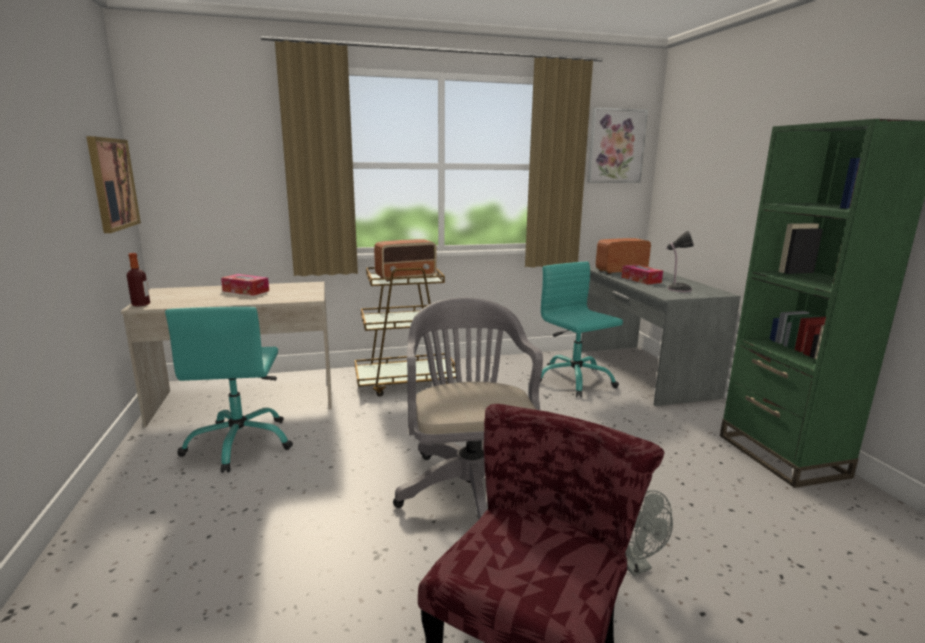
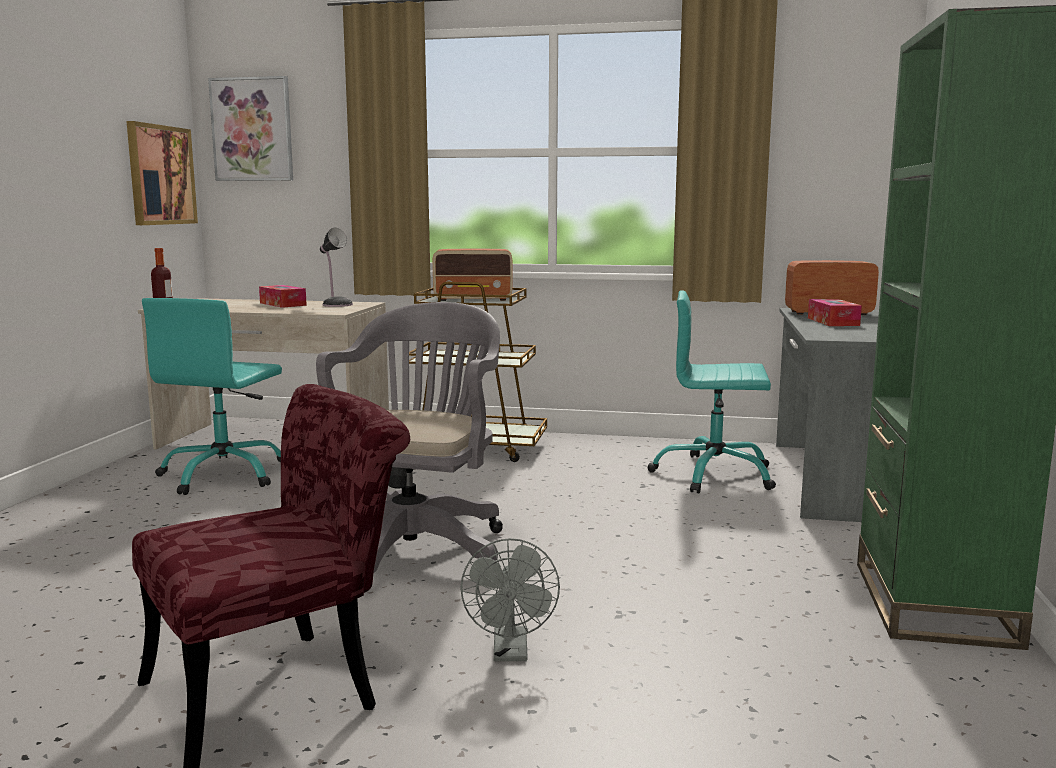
camera: 25 degrees right, 5 degrees down
(574, 380) = (714, 475): turquoise office chair -> turquoise office chair turned 75 degrees counterclockwise
(616, 146) = (835, 114): picture -> picture (252, 129)
(677, 289) = (865, 332): table lamp -> table lamp (336, 304)

